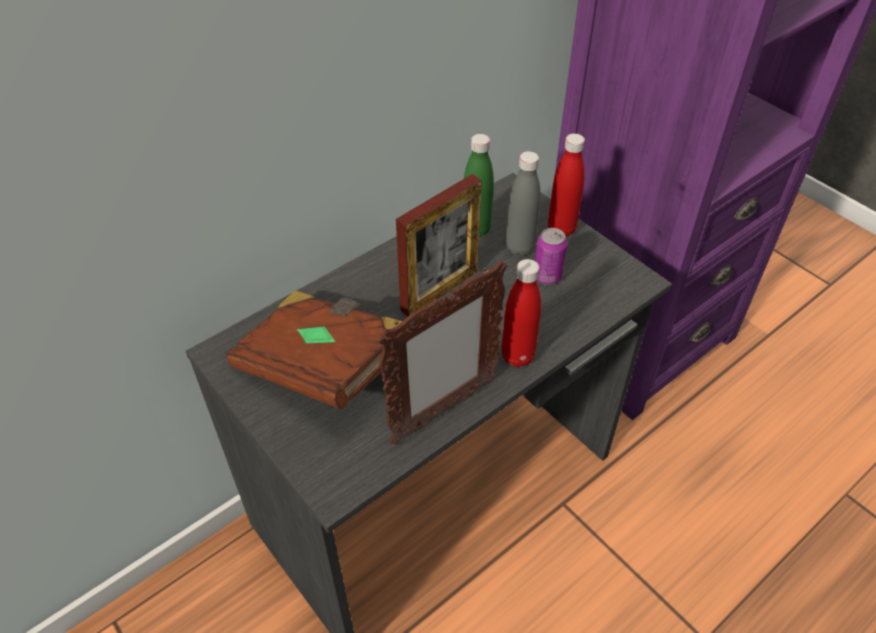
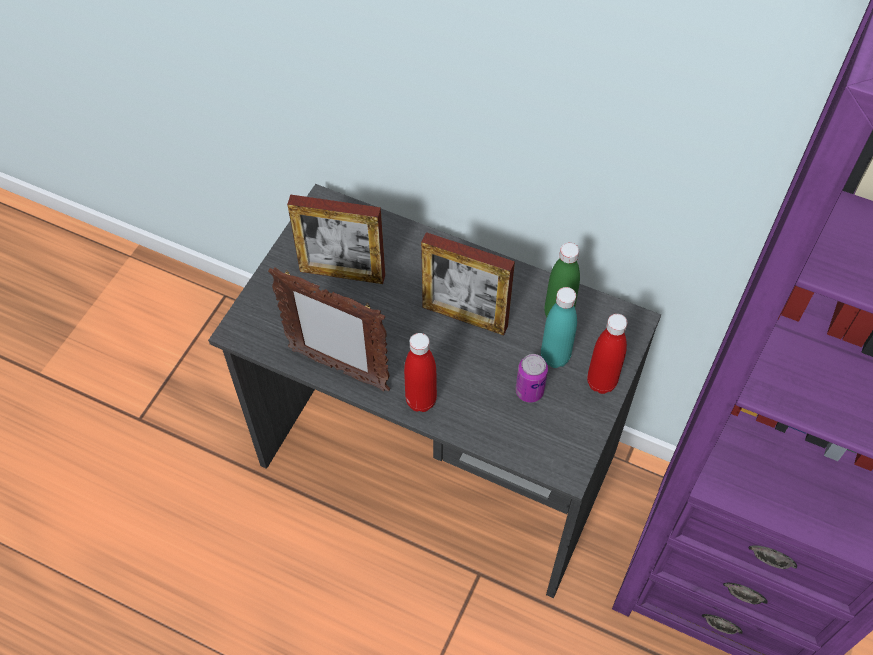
camera: 65 degrees right, 10 degrees up
(323, 366) = (342, 273): brown book -> picture frame
(520, 247) = (555, 357): grey bottle -> turquoise bottle

